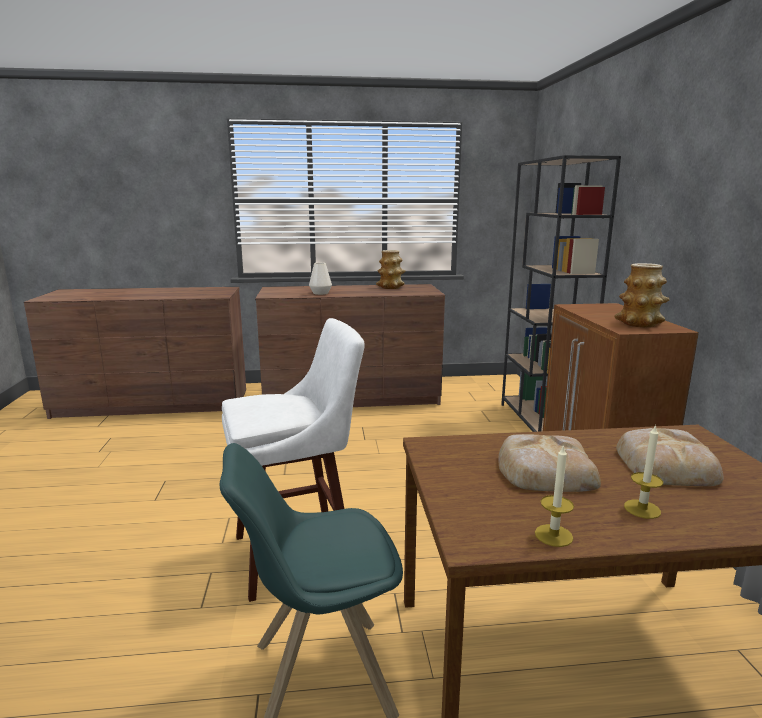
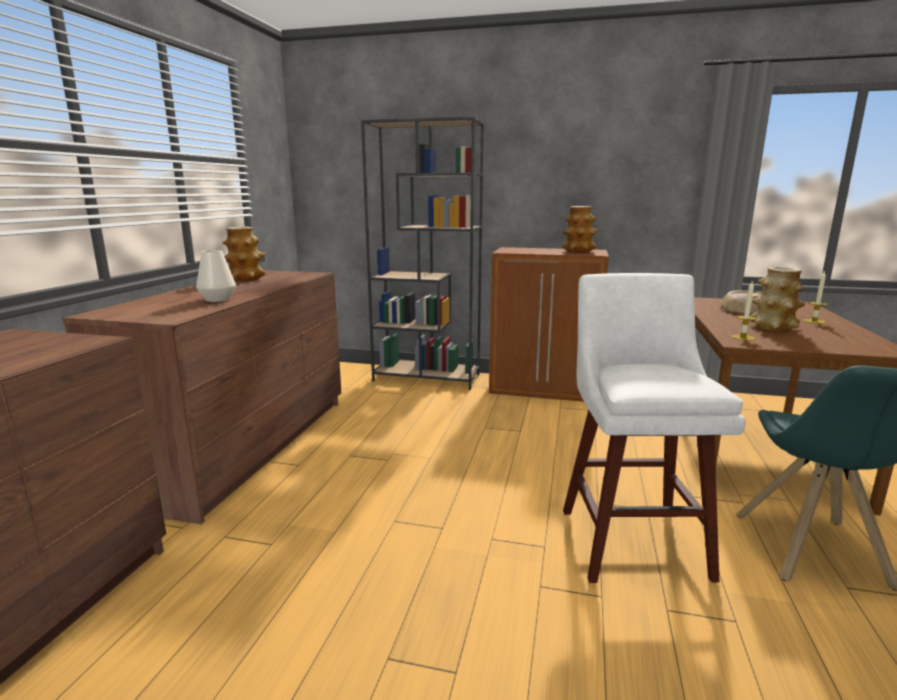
camera: 70 degrees left, 0 degrees up
(544, 471) = (772, 327): bread -> vase
(553, 535) = (864, 338): candle -> candle (743, 337)

